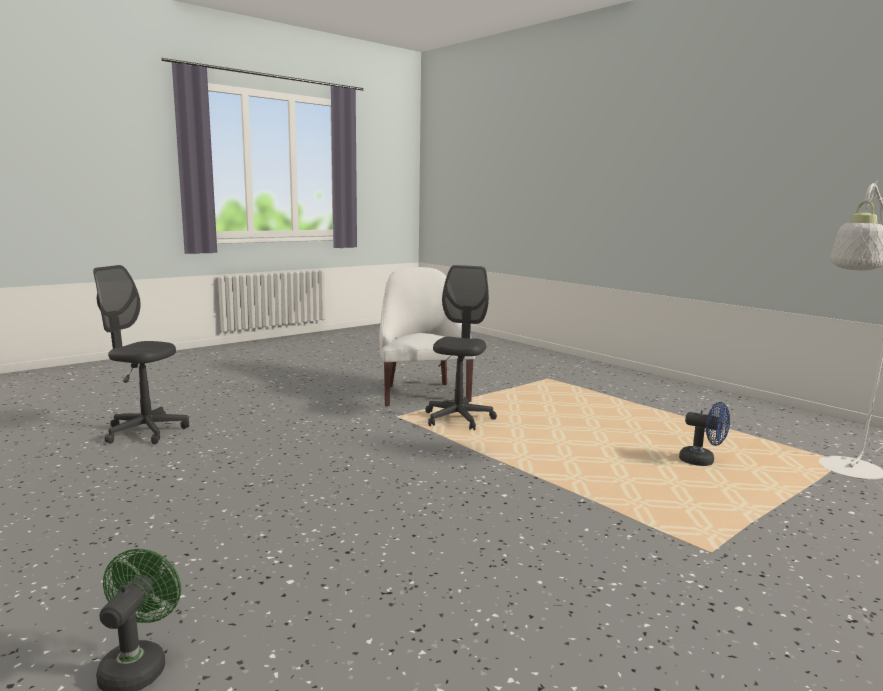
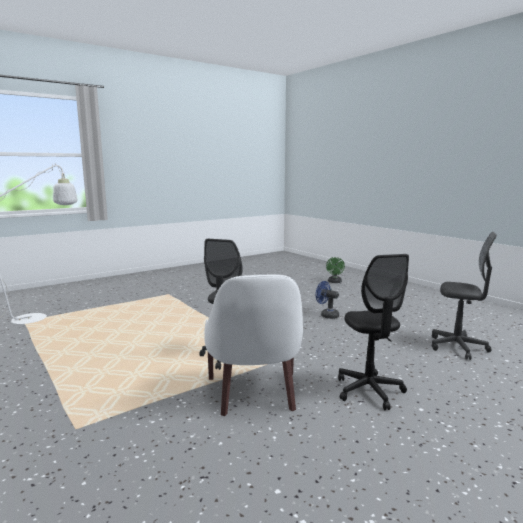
camera: 175 degrees left, 0 degrees up
(314, 395) = (369, 391): none -> black office chair
(702, 461) = (104, 322): blue fan -> blue fan (327, 315)

